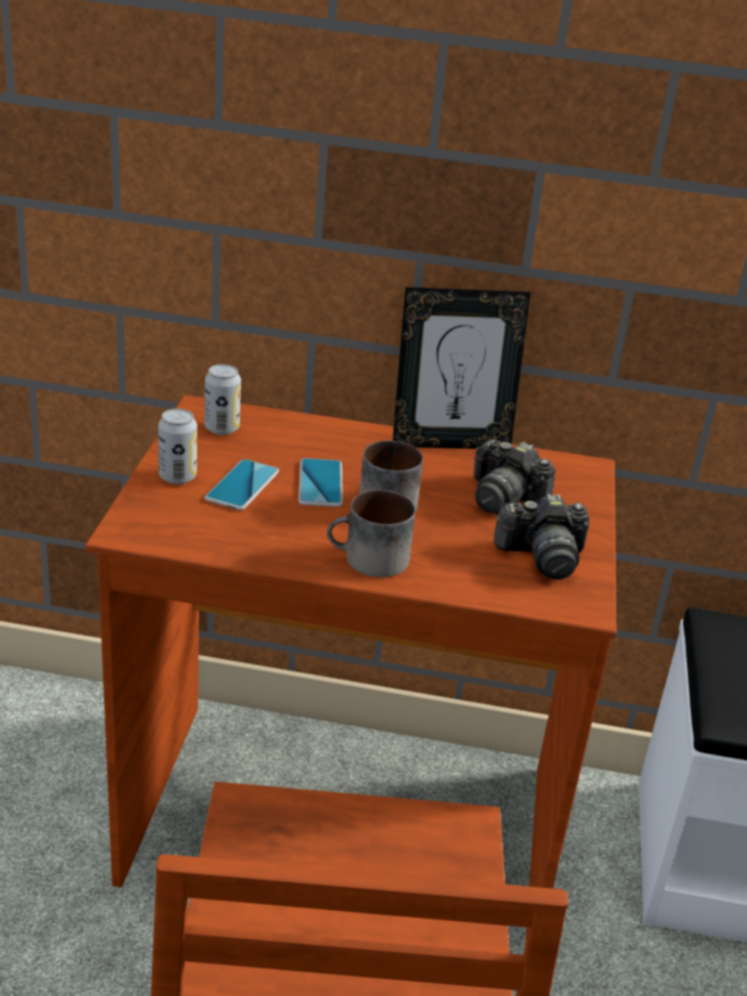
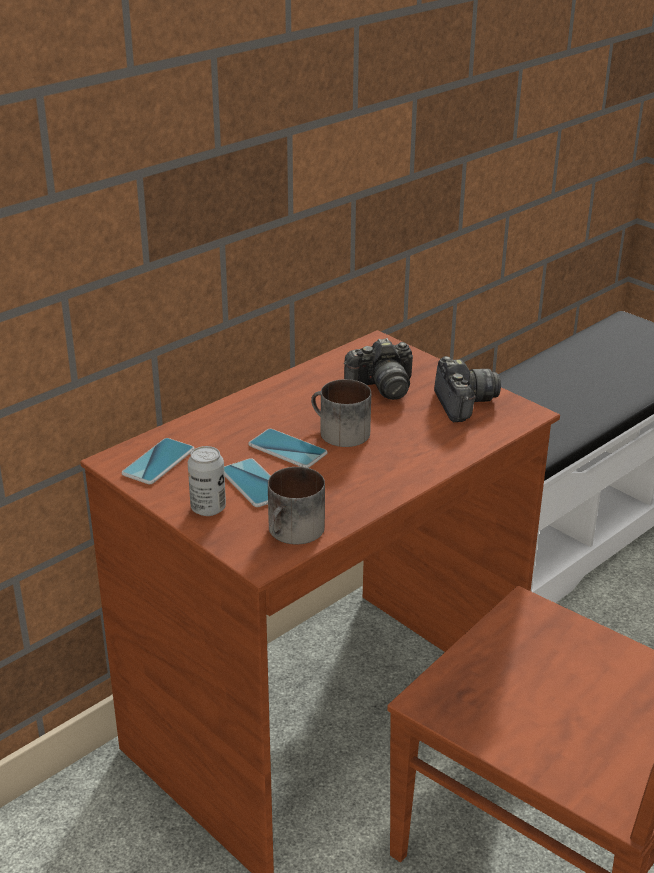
camera: 50 degrees left, 0 degrees up
(222, 428) = (158, 462): can -> phone
(368, 560) = (405, 469): mug -> mug (294, 533)
(450, 443) = (291, 377): picture frame -> none
(542, 557) = (463, 403): camera -> camera turned 45 degrees counterclockwise

